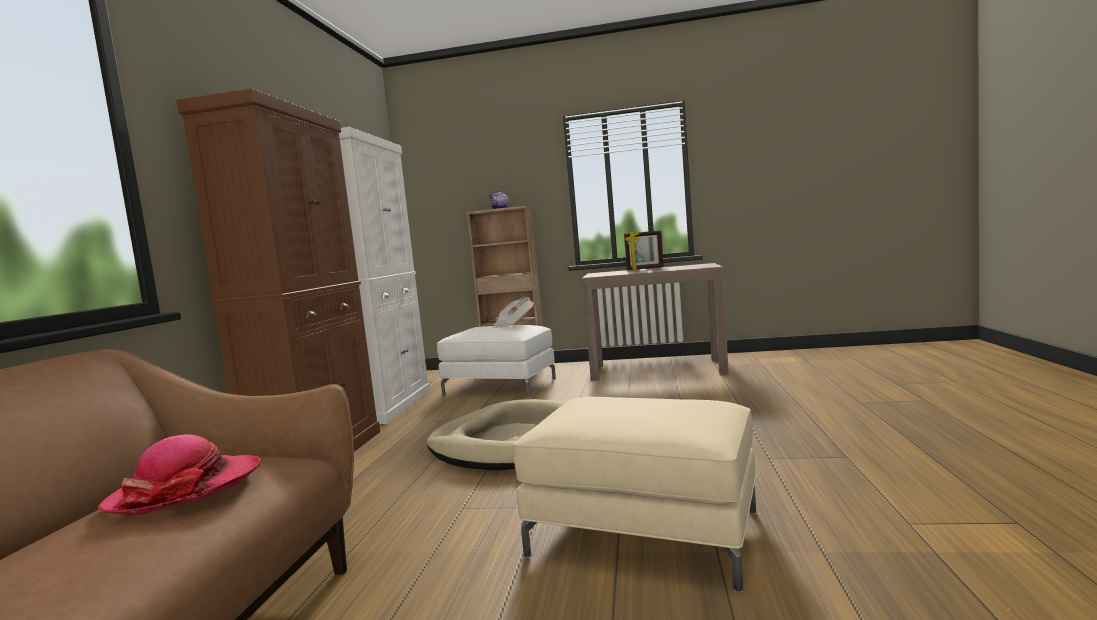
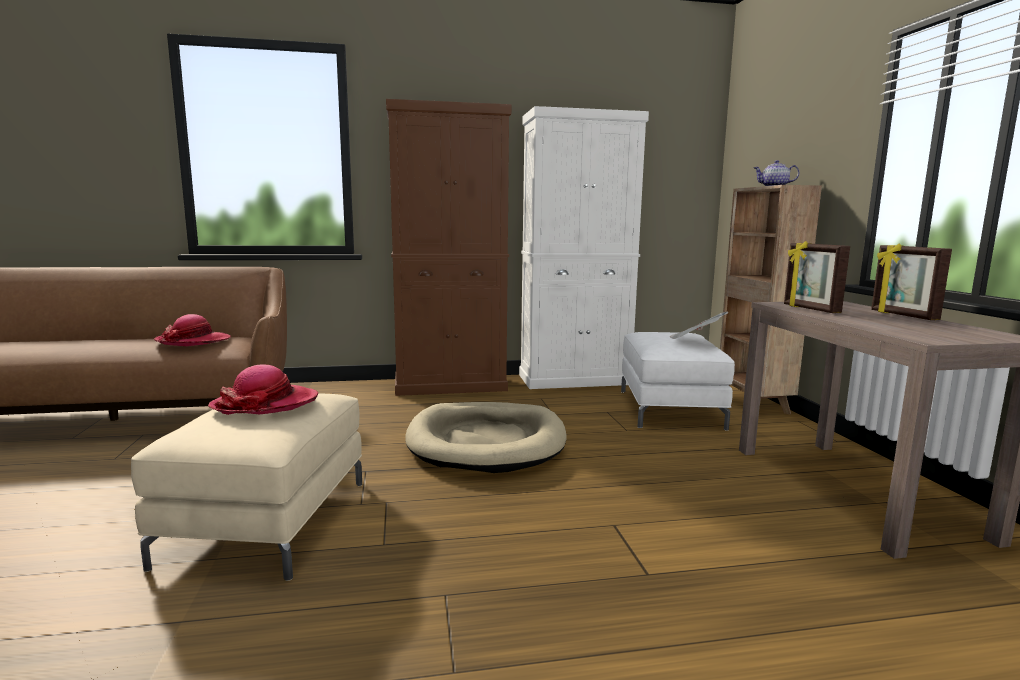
camera: 70 degrees right, 5 degrees up
(617, 273) = (810, 309): none -> picture frame
(624, 406) = (265, 404): none -> hat

